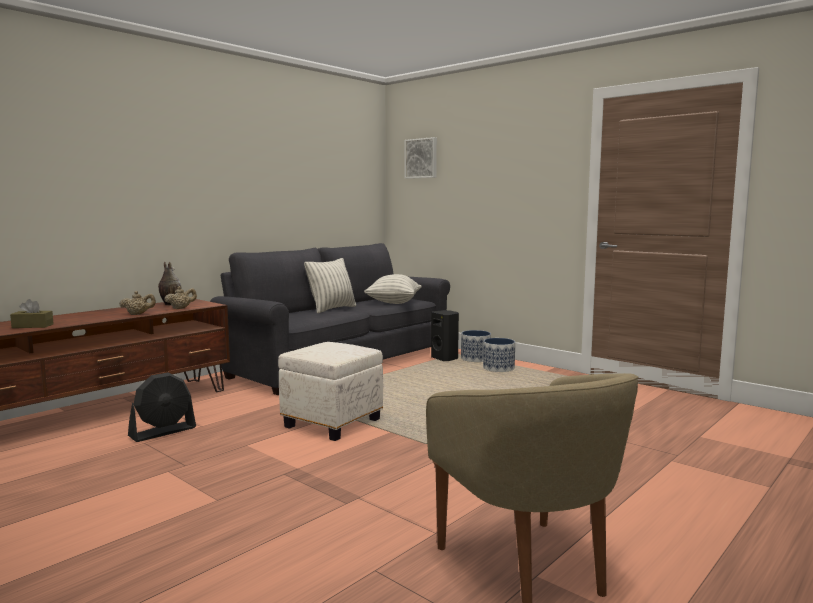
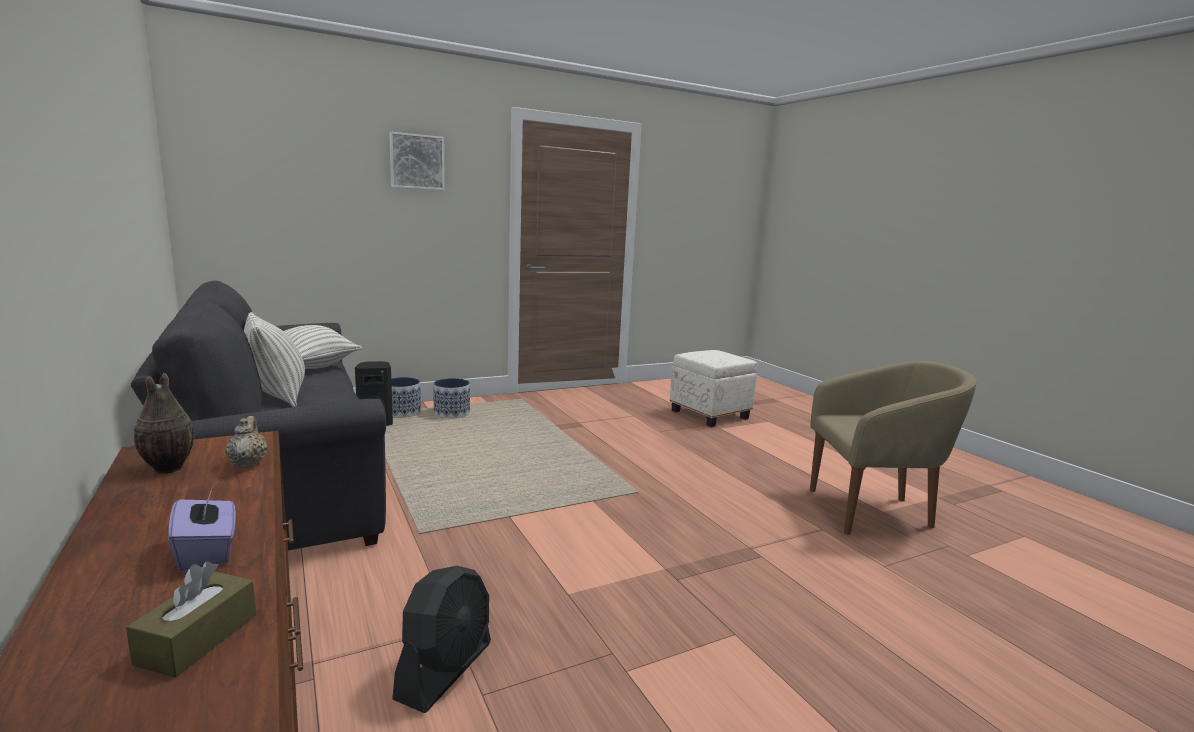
camera: 70 degrees left, 5 degrees up
(93, 318) = (207, 552): none -> purple tissue box
(138, 314) = (249, 502): beige teapot -> none
(163, 432) = (445, 670): black fan -> black fan turned 45 degrees clockwise
(332, 424) = (539, 525): white ottoman -> white ottoman (710, 414)
(421, 158) = (253, 147): picture -> picture (417, 162)

